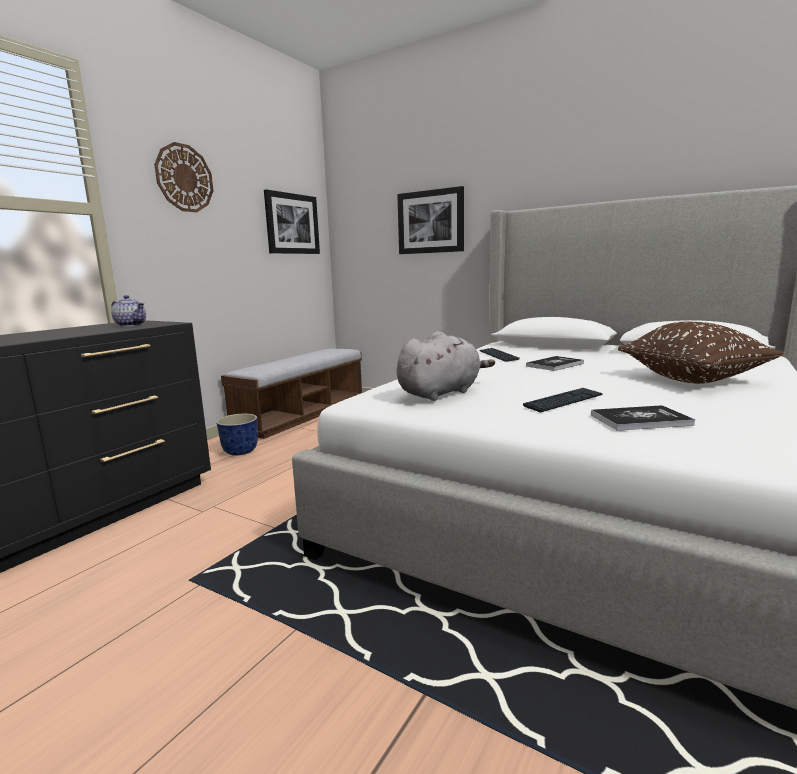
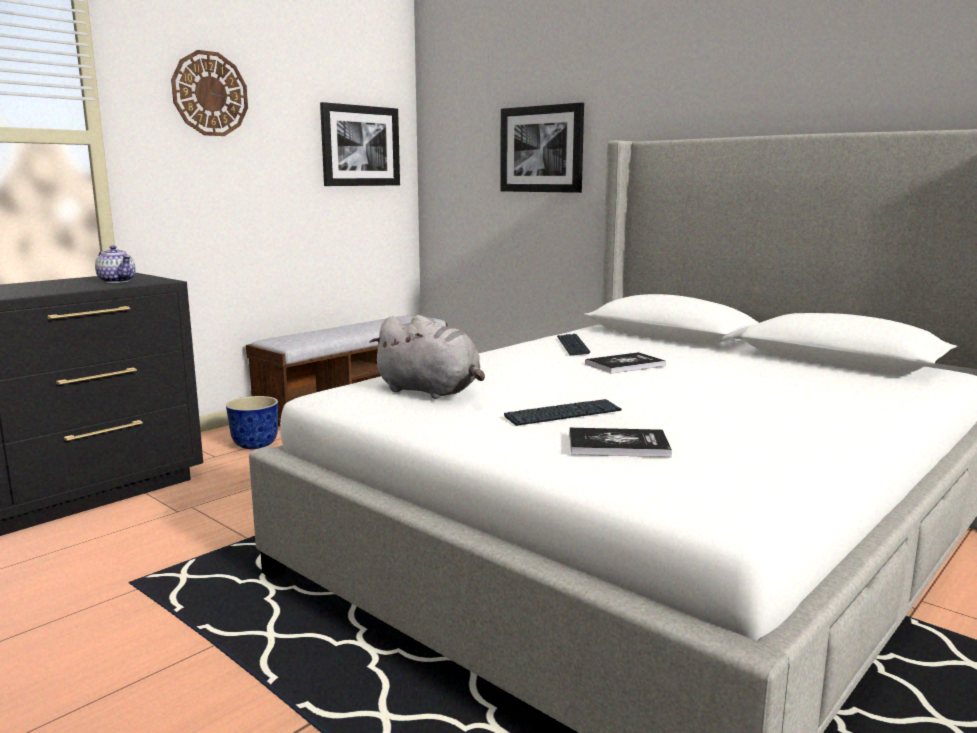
camera: 10 degrees right, 0 degrees up
(441, 393) = (431, 391): grey plush toy -> grey plush toy turned 60 degrees clockwise
(692, 379) = (774, 399): brown pillow -> none

